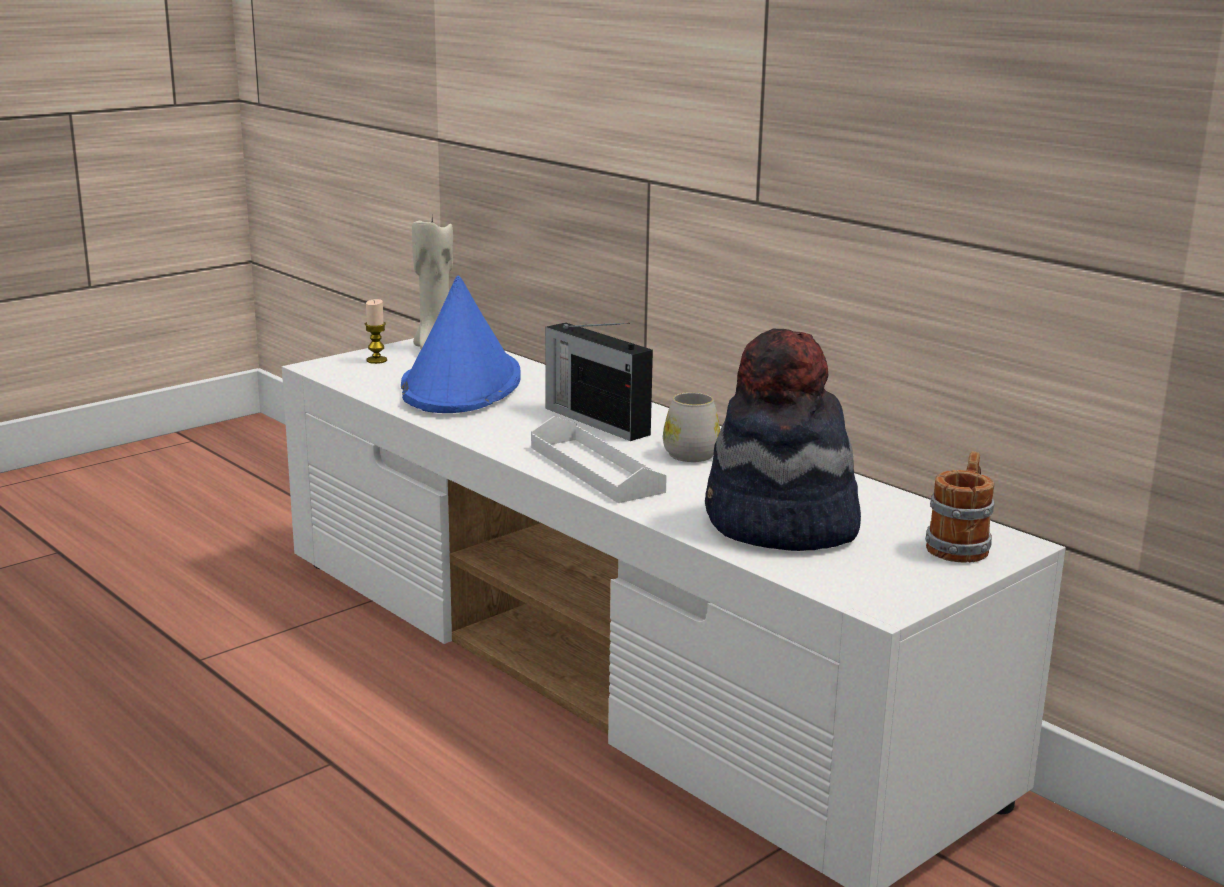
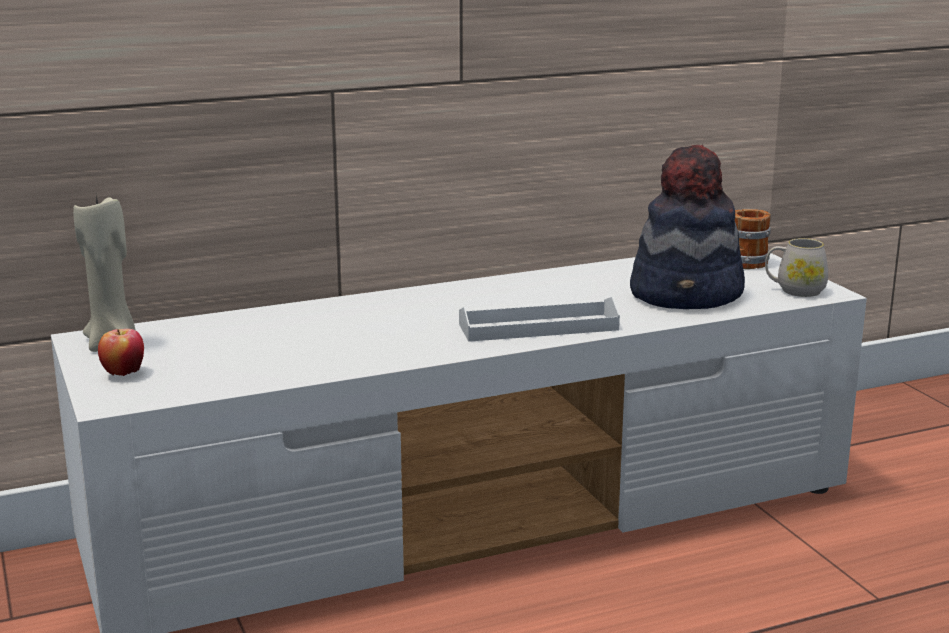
camera: 70 degrees left, 0 degrees up
(376, 360) = (123, 374): candle -> apple
(461, 385) = (258, 347): blue hat -> none
(595, 420) = (416, 313): radio -> none
(689, 452) = (519, 295): white mug -> white mug (794, 290)

